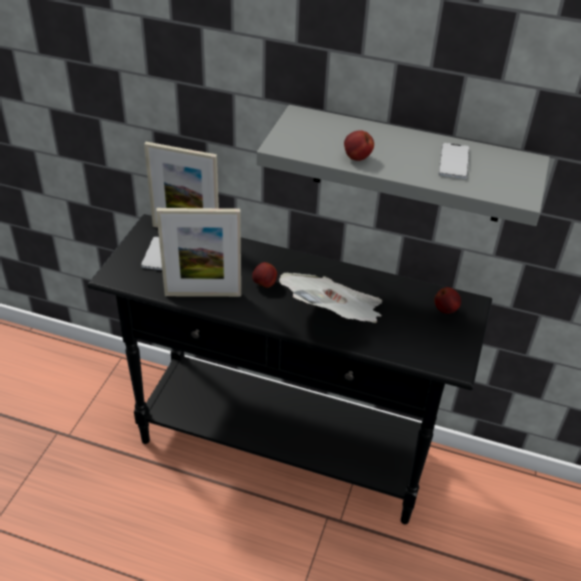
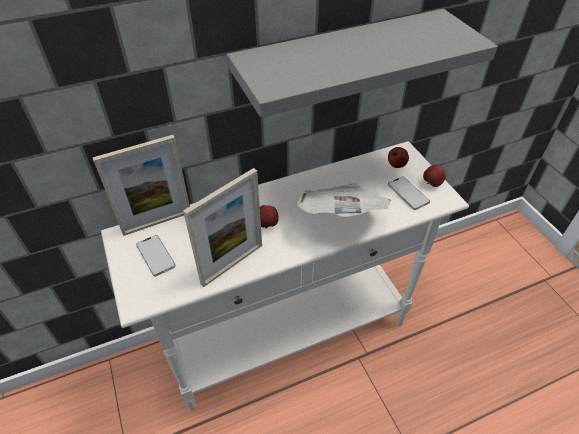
camera: 40 degrees left, 5 degrees up
(285, 448) = (289, 334): black console table -> white console table
(356, 158) = (340, 68): apple -> apple (432, 183)
(453, 162) = (402, 39): phone -> phone (408, 193)

